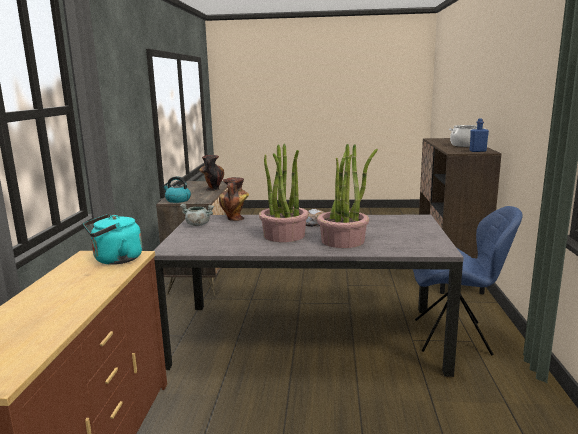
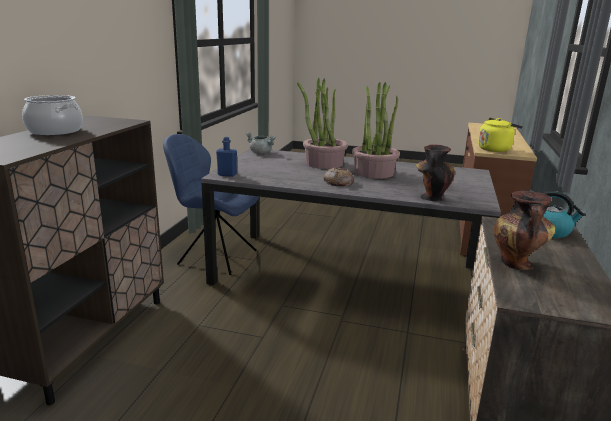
camera: 170 degrees left, 5 degrees up
(115, 260) = (495, 149): turquoise kettle -> yellow kettle
(197, 225) = (472, 193): grey cooking pot -> grey cooking pot (261, 153)
(477, 151) = (99, 119): blue bottle -> blue bottle (227, 174)

